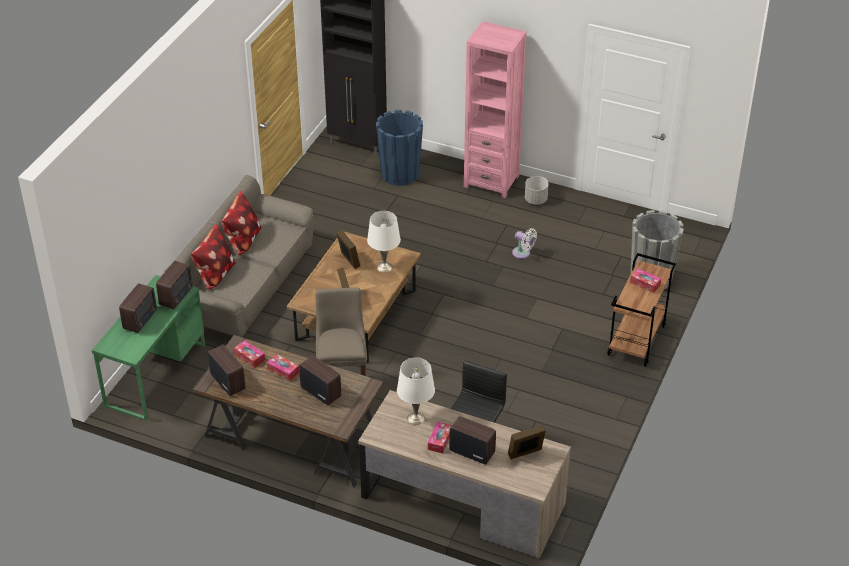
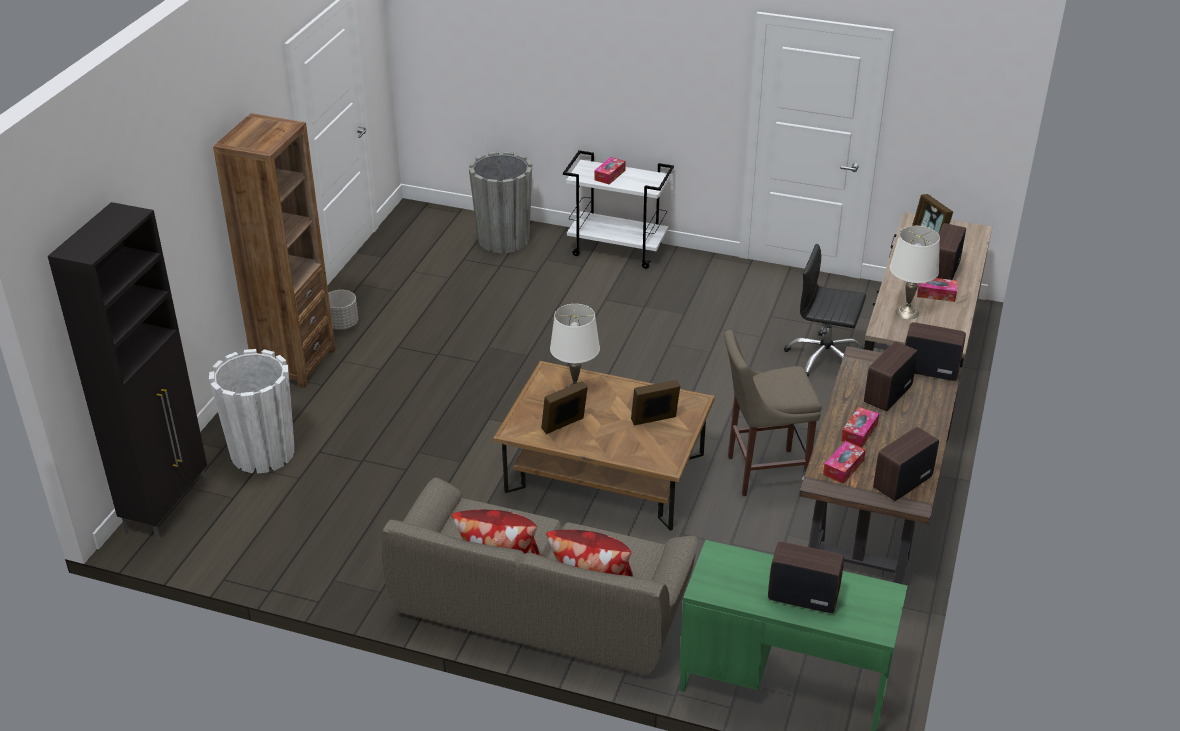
camera: 95 degrees left, 5 degrees down
(177, 296) = (733, 561): radio -> radio (928, 369)
(399, 174) = (263, 453): blue planter -> white planter
(491, 181) = (294, 363): pink bookcase -> brown bookcase
(523, 253) = (460, 332): white fan -> none
(637, 341) = (618, 250): brown cart -> white cart

